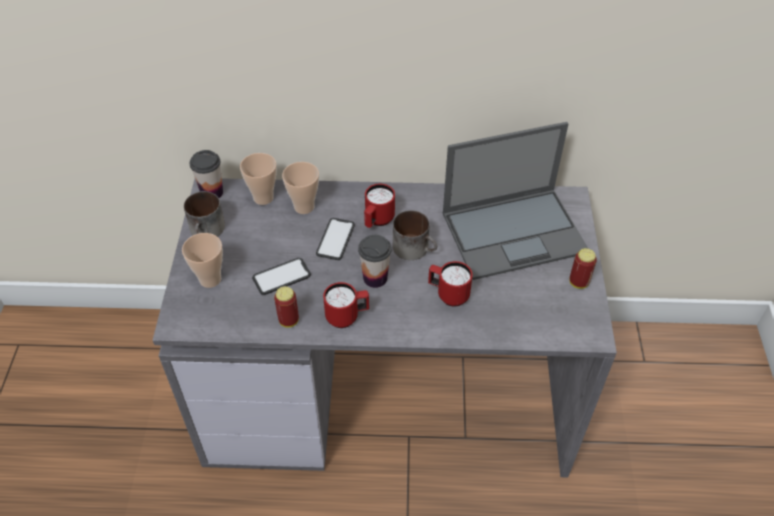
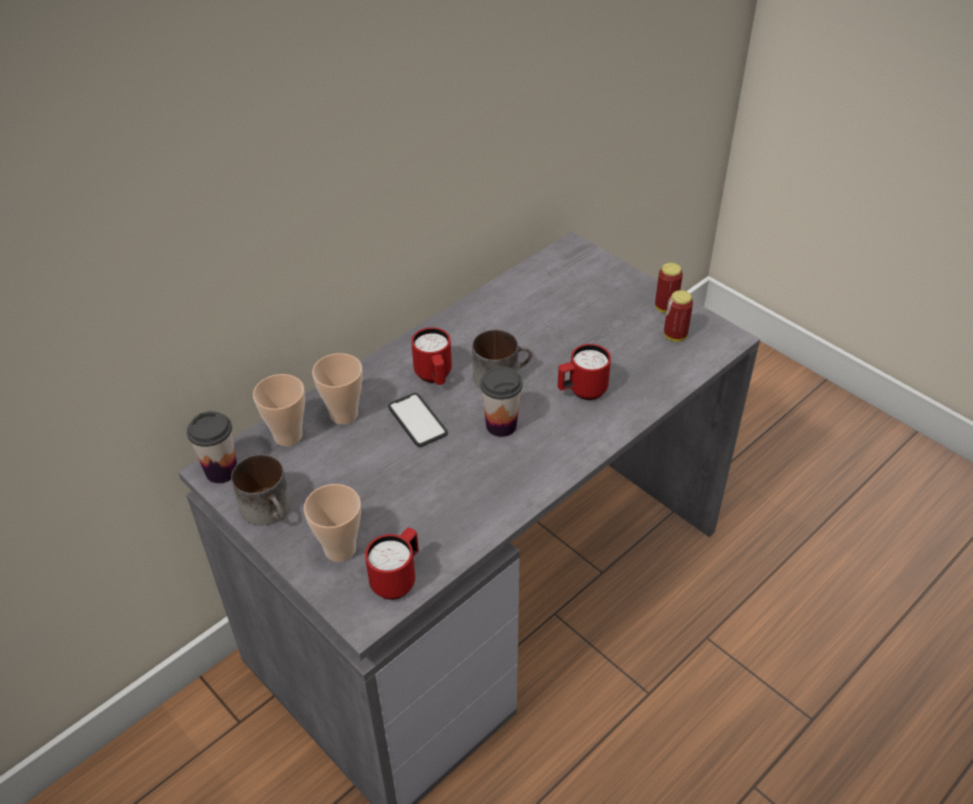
camera: 45 degrees left, 5 degrees down
(281, 277) = (411, 491): phone -> none
(288, 320) = (474, 522): can -> can (675, 336)
(347, 317) = (523, 476): red mug -> red mug (397, 579)
(515, 232) = (565, 303): laptop -> none

